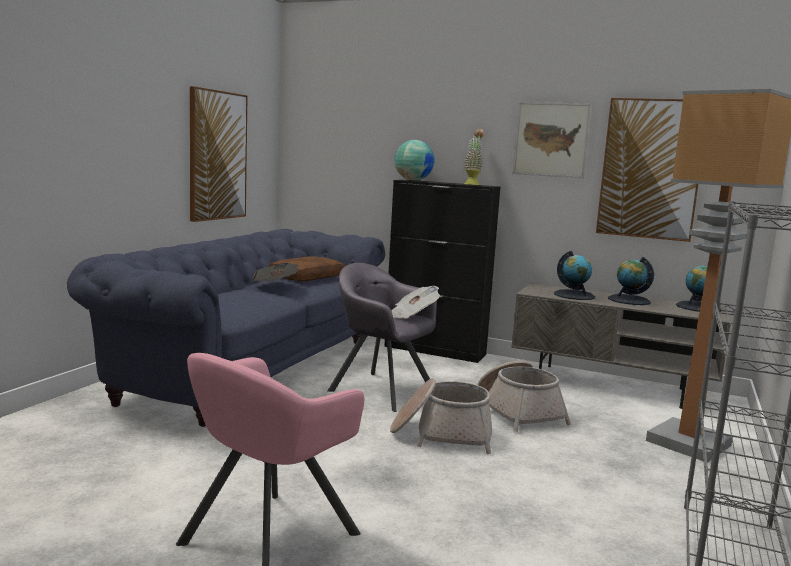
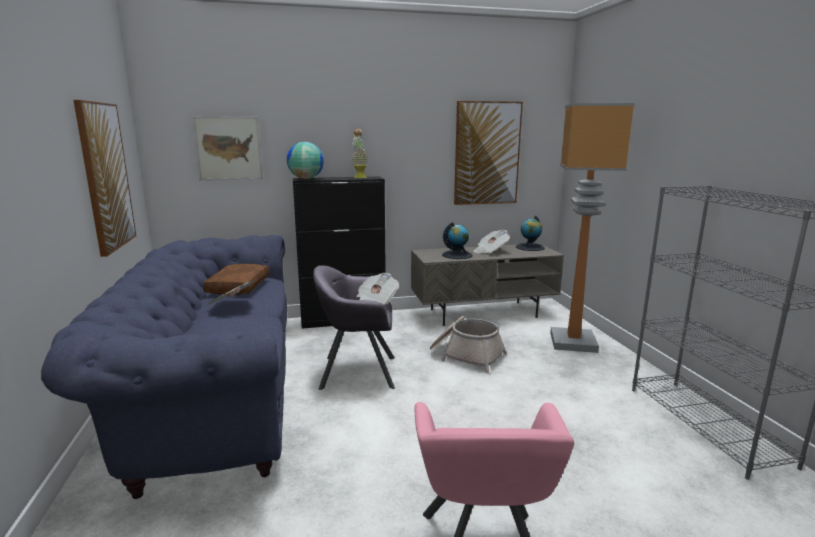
camera: 35 degrees left, 5 degrees up
(441, 435) = (451, 395): basket -> none
(551, 139) = (415, 135): picture -> picture (228, 148)
(629, 300) = (490, 251): globe -> newspaper

